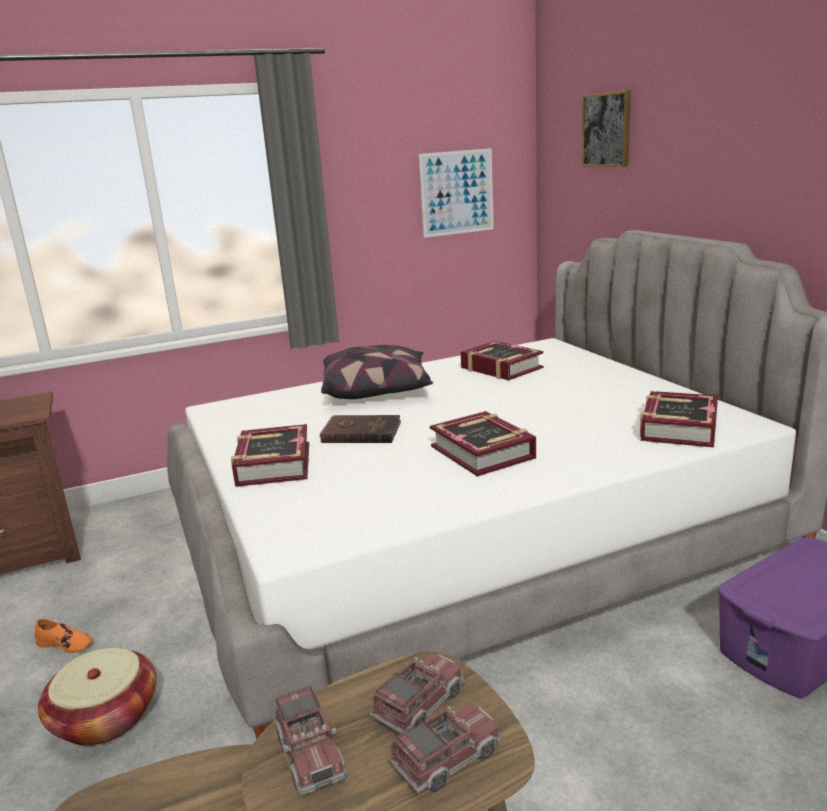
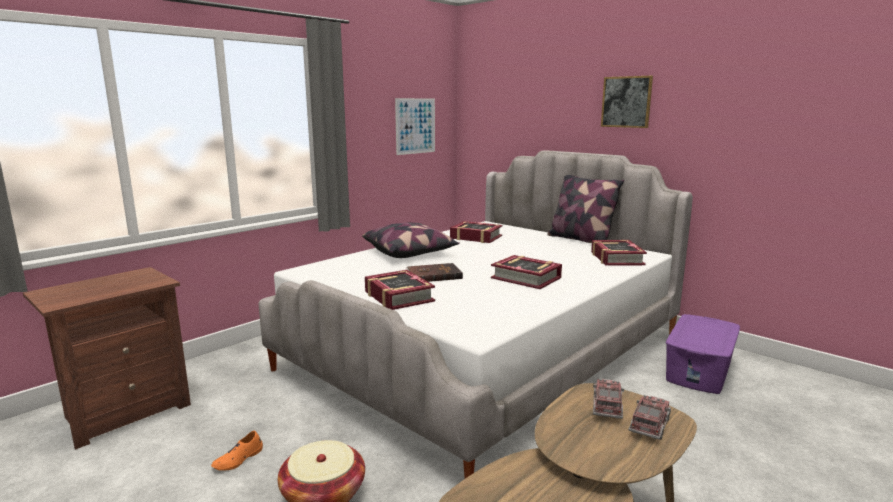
camera: 25 degrees left, 5 degrees down
(66, 644) = (238, 459): orange shoe -> orange shoe turned 135 degrees clockwise
(309, 754) = (576, 440): toy truck -> none
(607, 130) = (517, 90): picture -> picture (626, 102)
(662, 384) = (580, 239): none -> pillow

